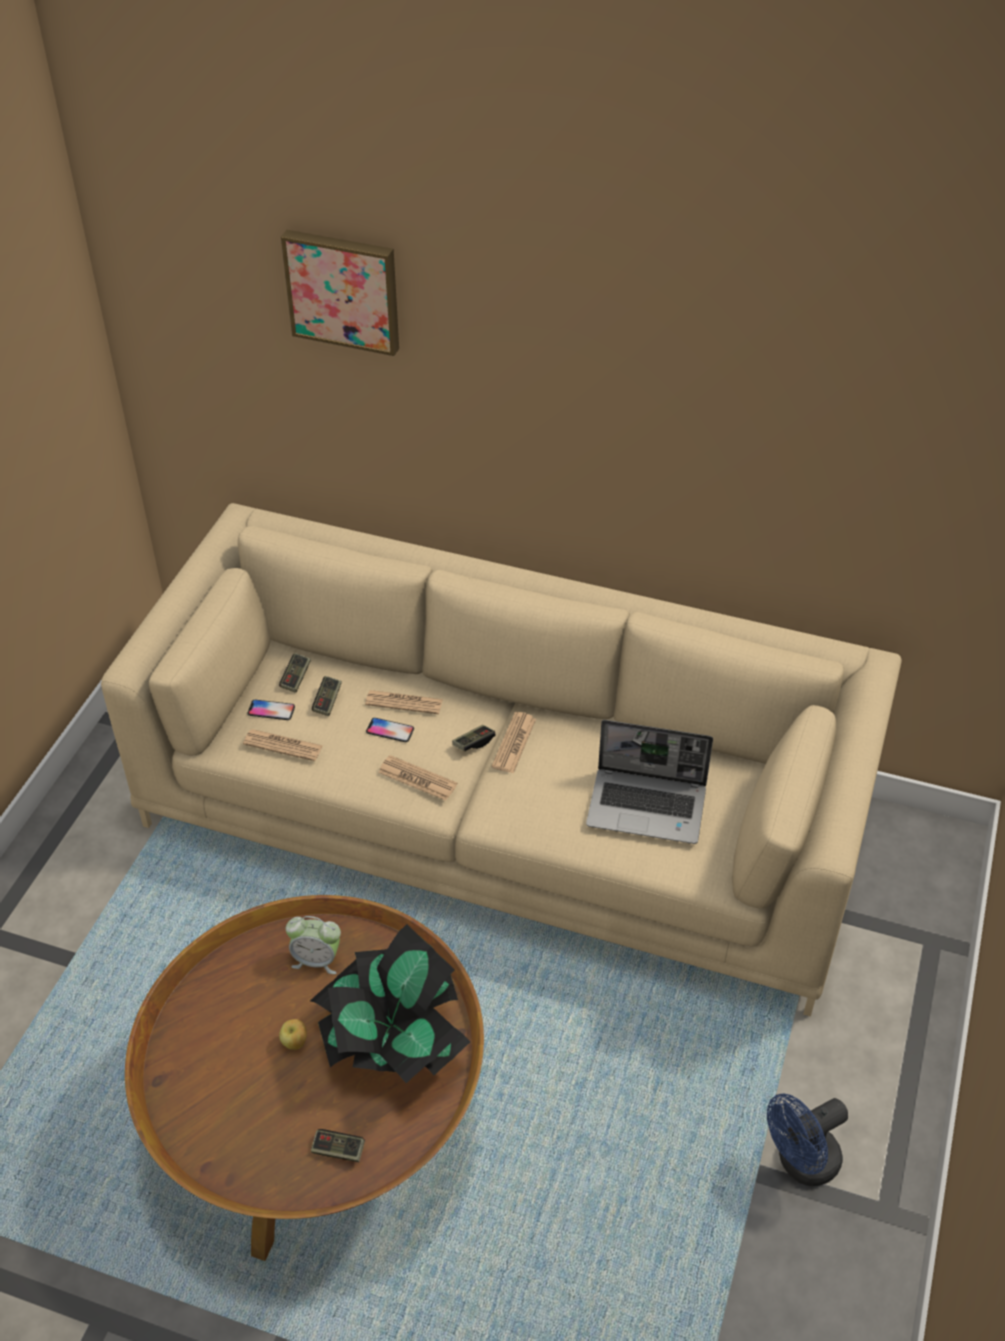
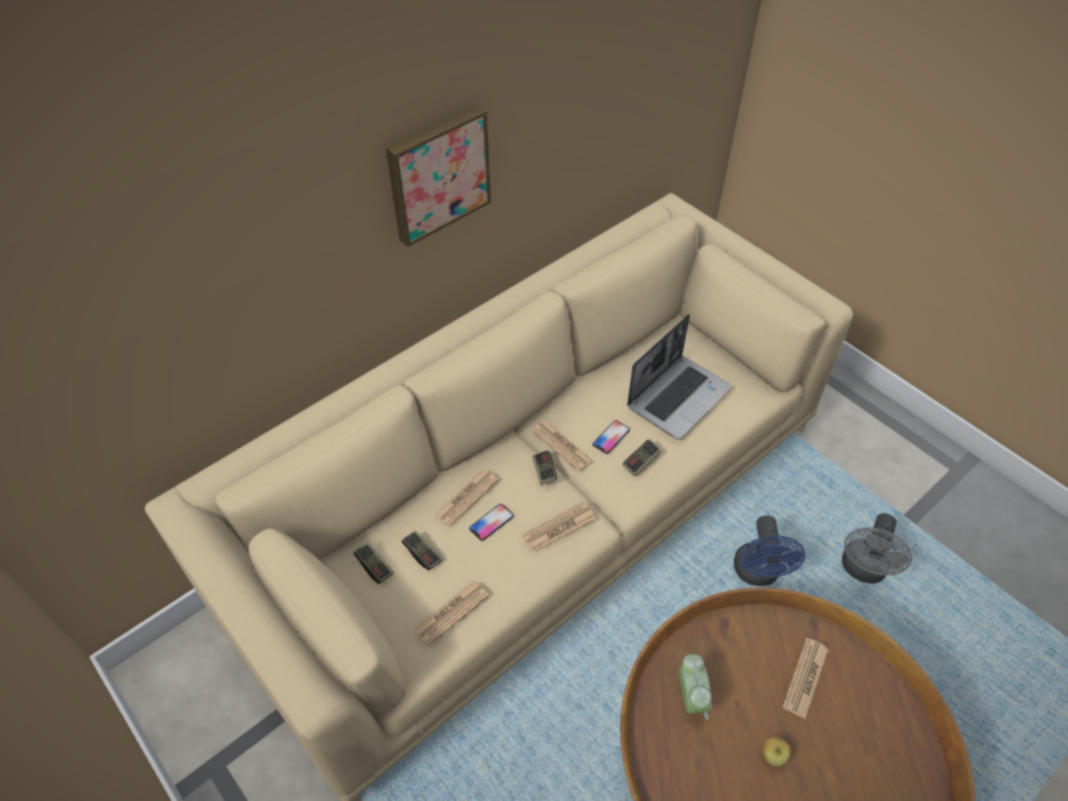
camera: 60 degrees left, 5 degrees up
(271, 710) = (401, 604): phone -> phone (611, 437)
(317, 960) = (691, 698): alarm clock -> alarm clock turned 45 degrees counterclockwise
(338, 1150) = (897, 768): game controller -> game controller (641, 462)
(344, 290) = (195, 183): picture -> picture (437, 174)
(392, 1044) = (805, 678): potted plant -> newspaper
(646, 1142) = (862, 570): none -> grey fan
(801, 1163) = (910, 494): blue fan -> blue fan (757, 574)

